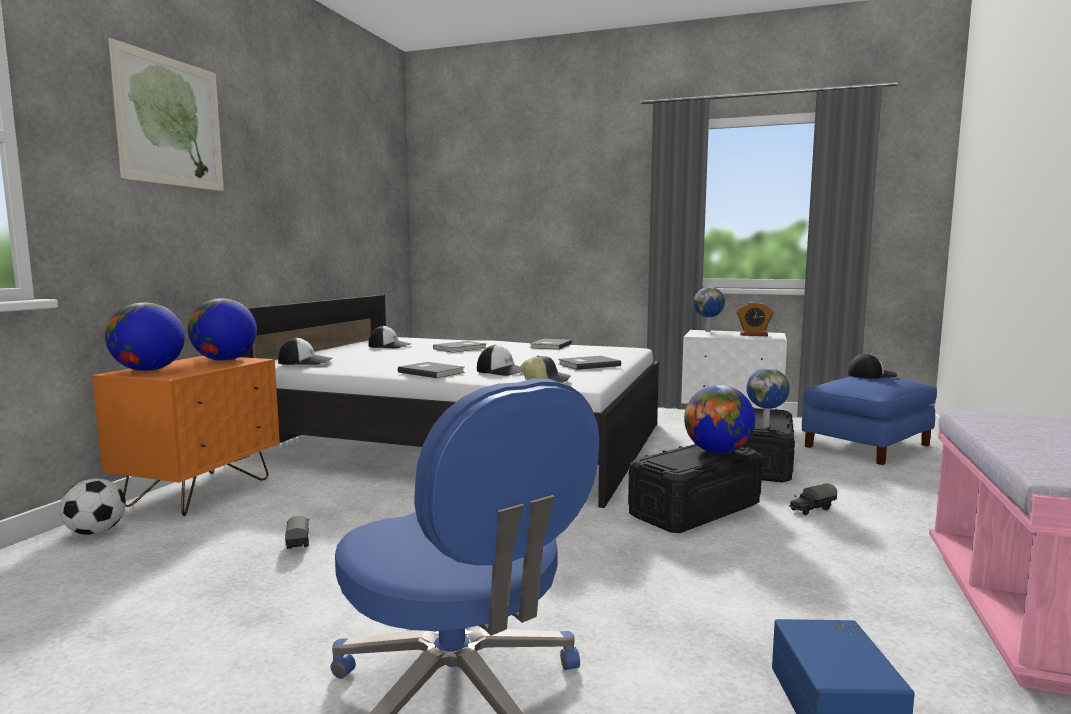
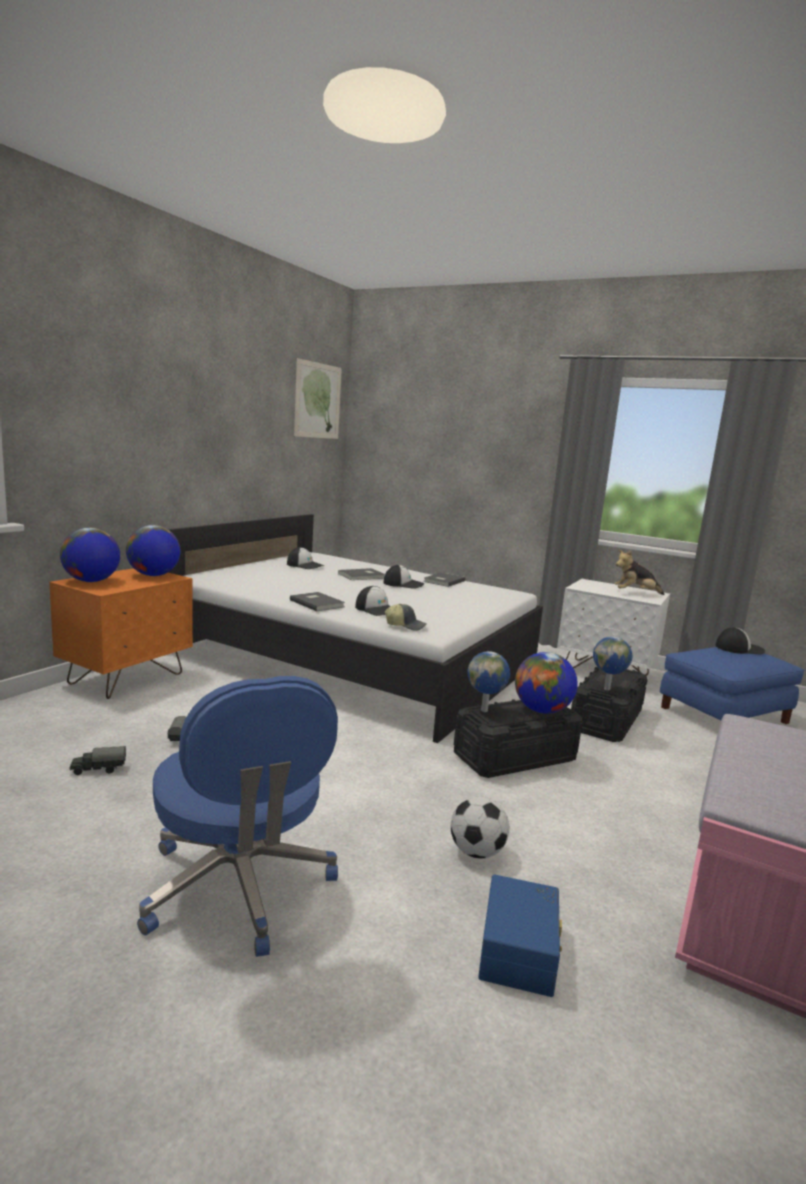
camera: 10 degrees right, 5 degrees up
(96, 532) = (42, 704): football -> football (476, 852)
(170, 122) = (124, 375): picture -> picture (317, 401)
(306, 362) = (223, 579): cap -> cap (403, 584)
(587, 365) = (457, 610): grey book -> none
(708, 331) = (596, 583): globe -> globe (485, 710)
(753, 335) = (635, 593): alarm clock -> plush toy
(811, 509) = (621, 774): toy truck -> toy truck (98, 769)

